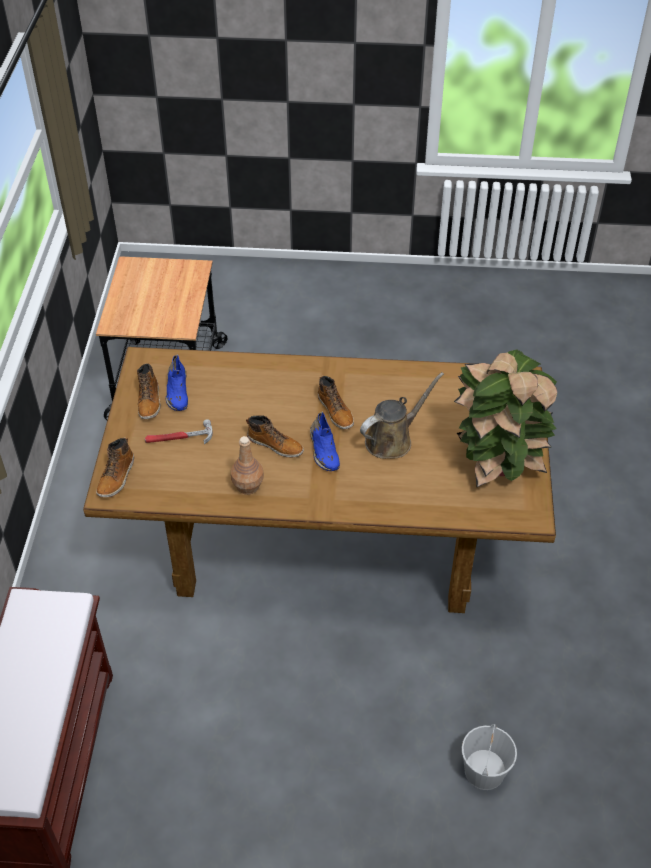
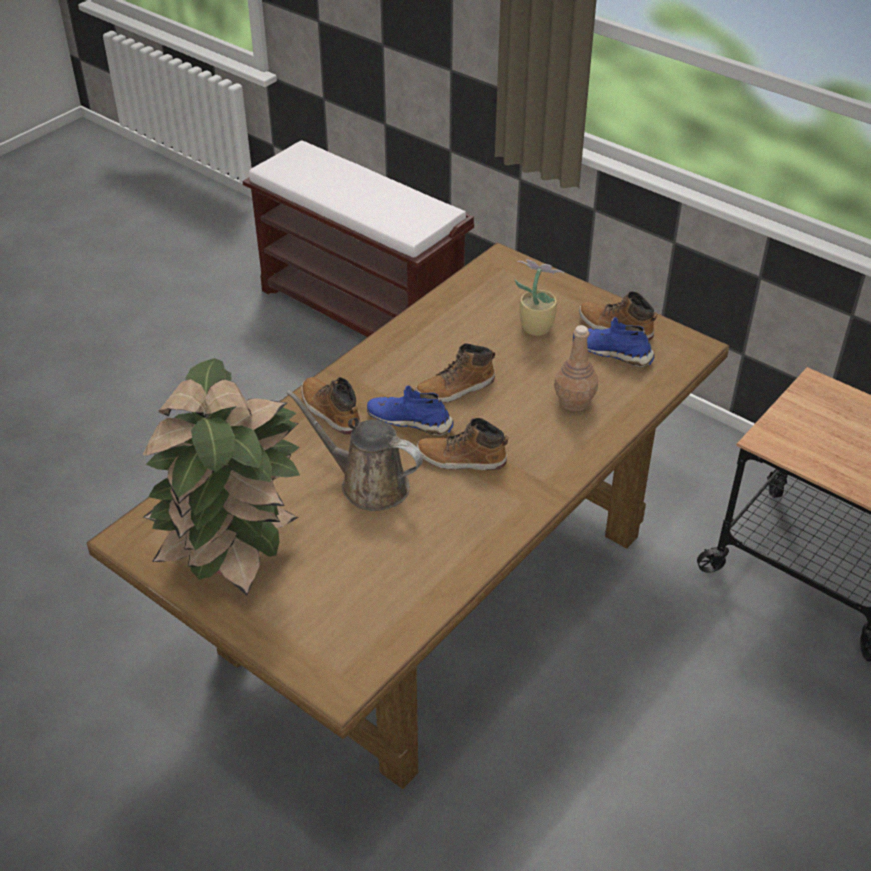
camera: 125 degrees right, 5 degrees down
(117, 477) = (518, 271): boot -> boot (330, 411)
(179, 438) = (535, 327): hammer -> potted plant
(248, 485) = (418, 346): brown bottle -> brown bottle (574, 402)
(392, 439) = (368, 484): brown watering can -> brown watering can turned 120 degrees clockwise
(484, 771) = (53, 557): white bucket -> none

